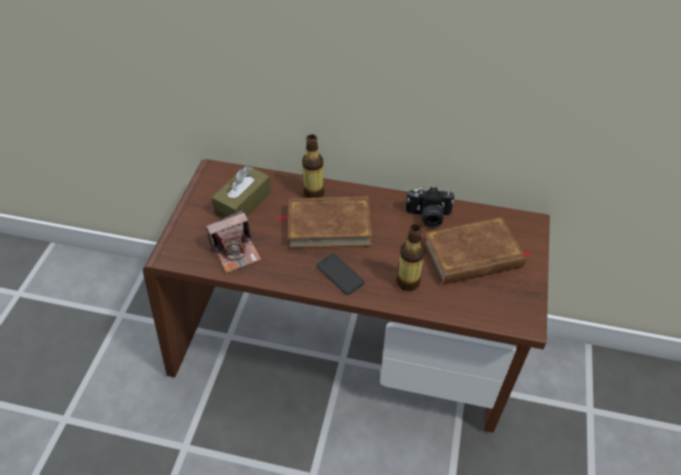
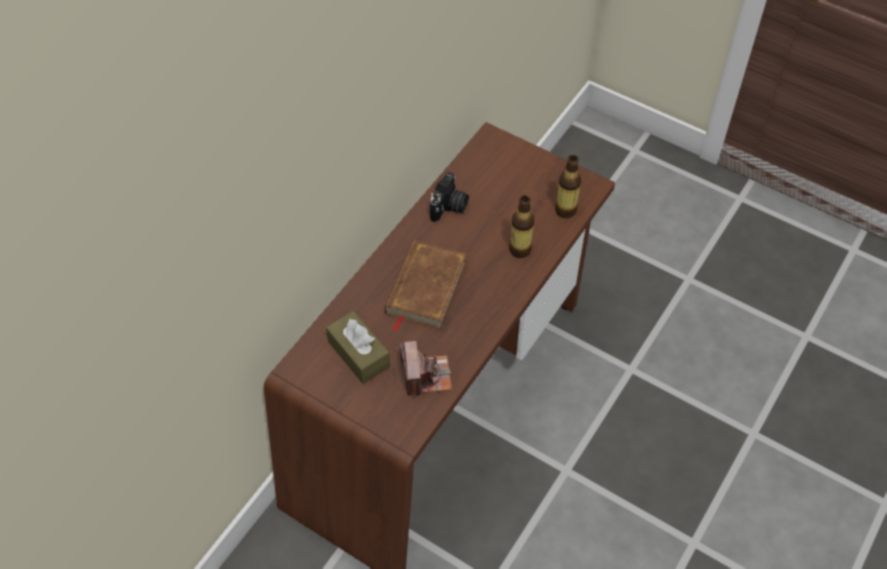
camera: 70 degrees left, 5 degrees up
(314, 193) = (374, 288): bottle -> bottle (565, 210)
(340, 274) = (490, 297): phone -> none
(473, 255) = (509, 193): brown book -> none

